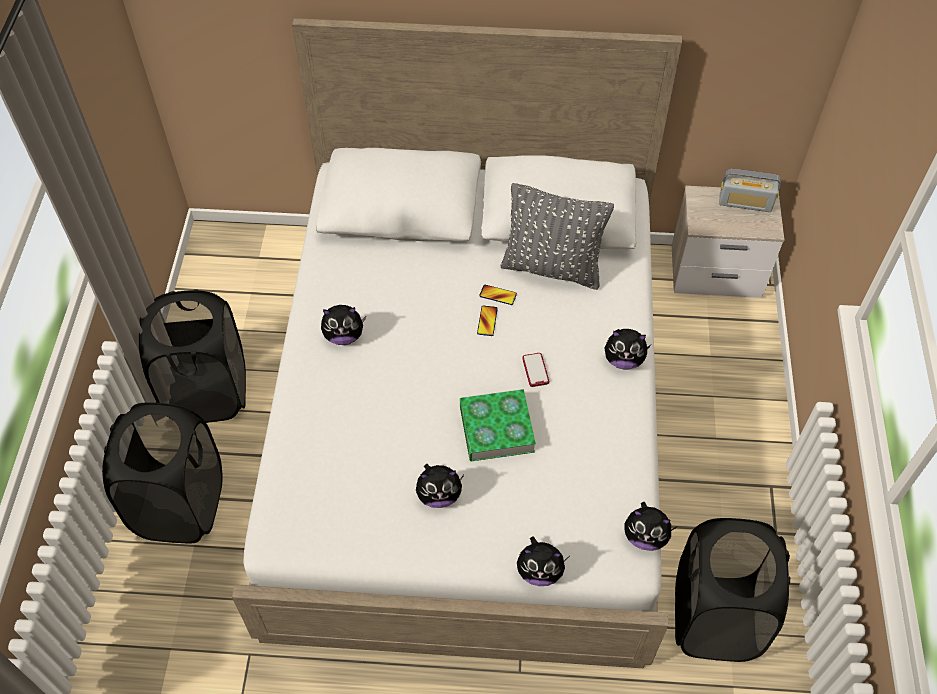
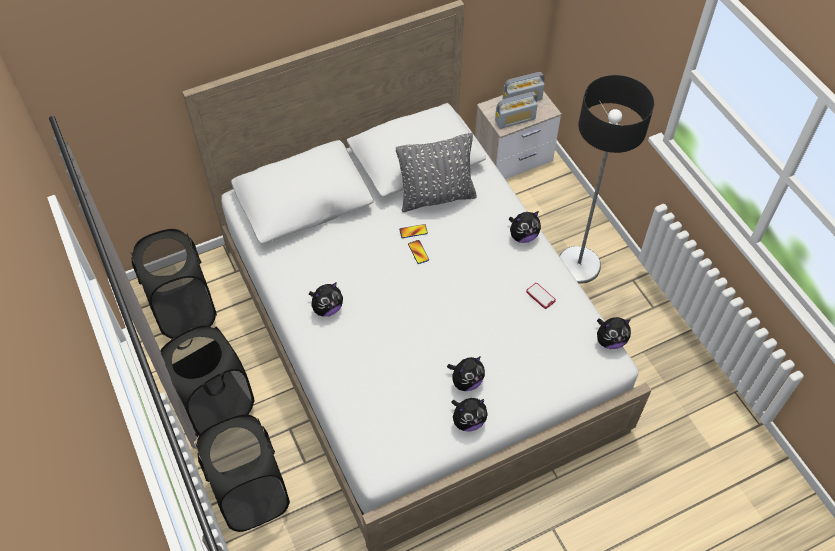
camera: 30 degrees left, 0 degrees up
(496, 429) = (473, 320): book -> none
(535, 370) = (472, 269): phone -> phone (540, 296)
(539, 571) = (561, 396): plush toy -> plush toy (468, 421)
(712, 436) = (579, 265): none -> floor lamp
(714, 618) = (651, 379): black laundry basket -> black laundry basket (185, 311)
(720, 222) = (515, 120): none -> radio

